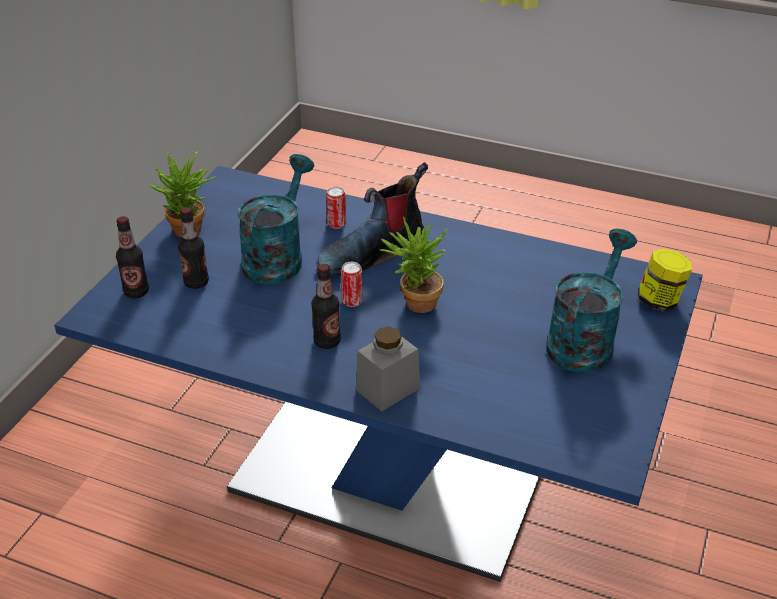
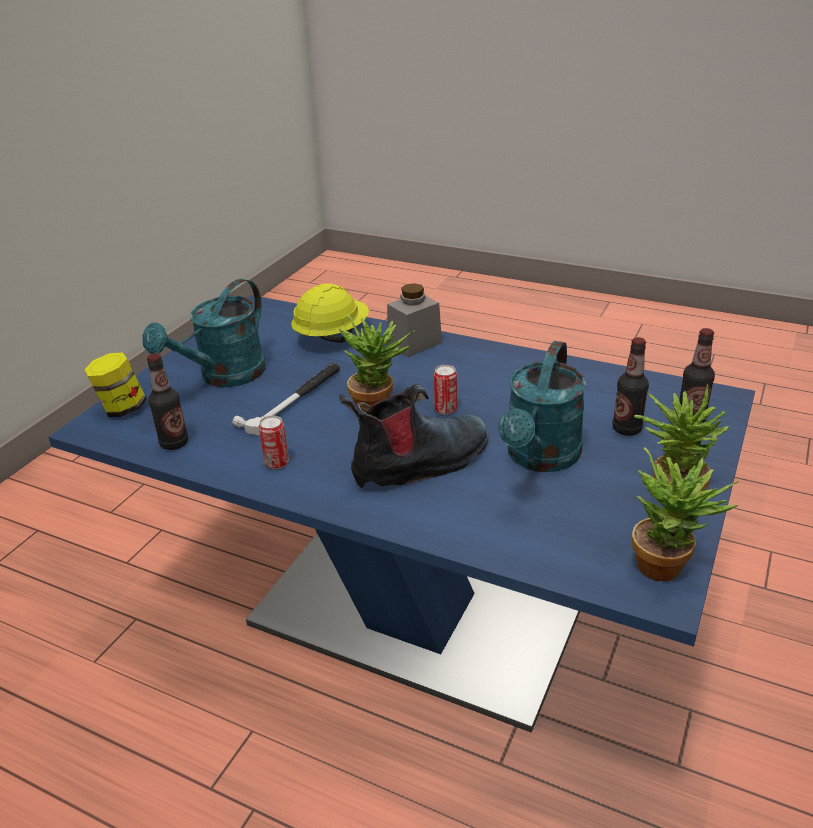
camera: 175 degrees left, 5 degrees down
(216, 192) = (668, 566): none -> potted plant
(327, 342) = (469, 375): bottle -> bottle (174, 443)
(336, 224) = (468, 505): can -> can (277, 463)
(489, 401) = (332, 336): none -> yellow hard hat
(495, 309) = (296, 401): none -> hammer

